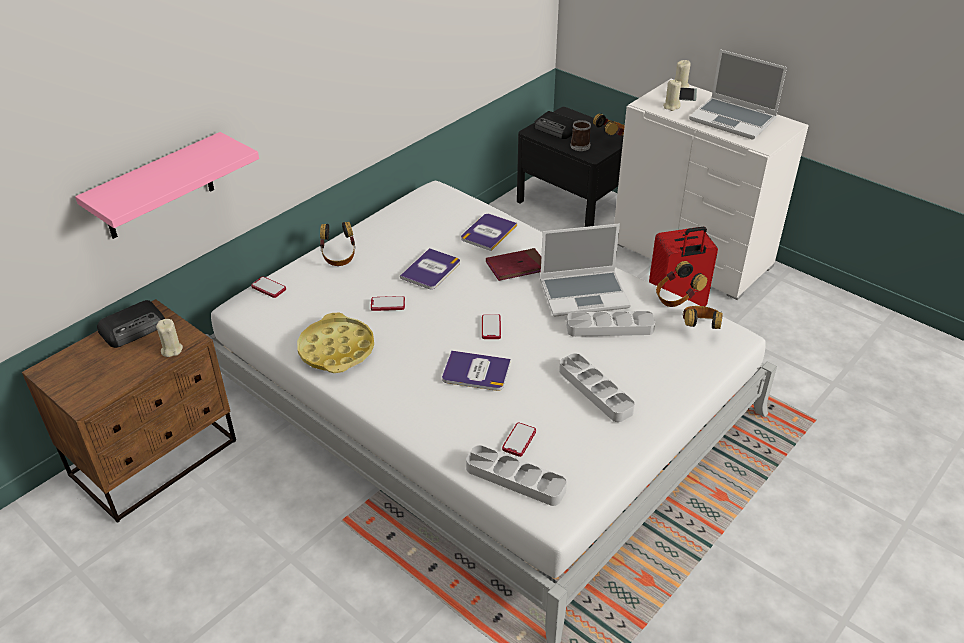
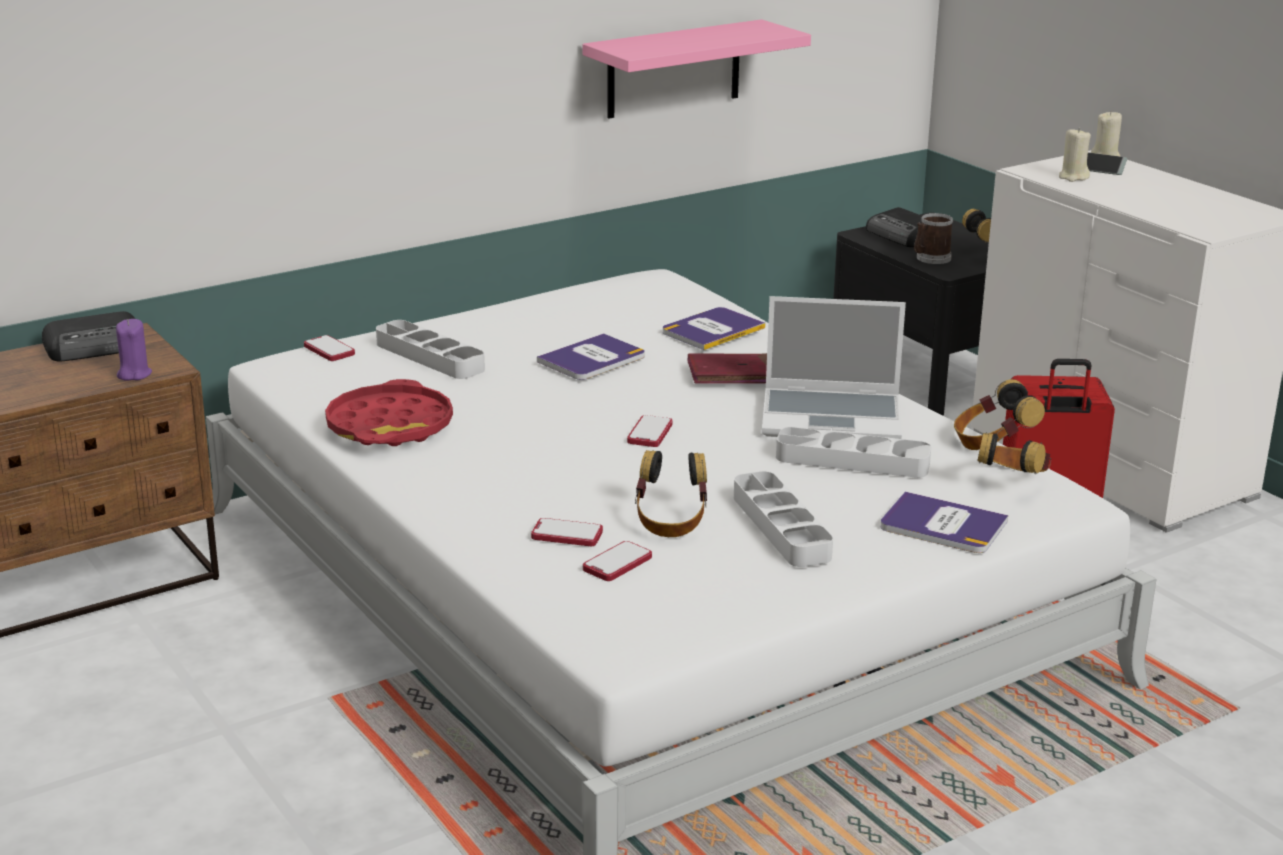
camera: 15 degrees right, 15 degrees down
(158, 187) = (180, 143): pink shelf -> pink shelf (674, 69)
(171, 350) = (134, 374): beige candle -> purple candle
(337, 349) = (390, 426): yellow tray -> red tray
(339, 256) = (457, 330): headphones -> headphones (671, 522)
(388, 304) = (500, 388): phone -> phone (567, 534)
(476, 372) = (594, 477): book -> book (942, 525)
(515, 479) = (583, 604): grey tray -> grey tray (429, 356)
(734, 120) = (1174, 200): laptop -> none

